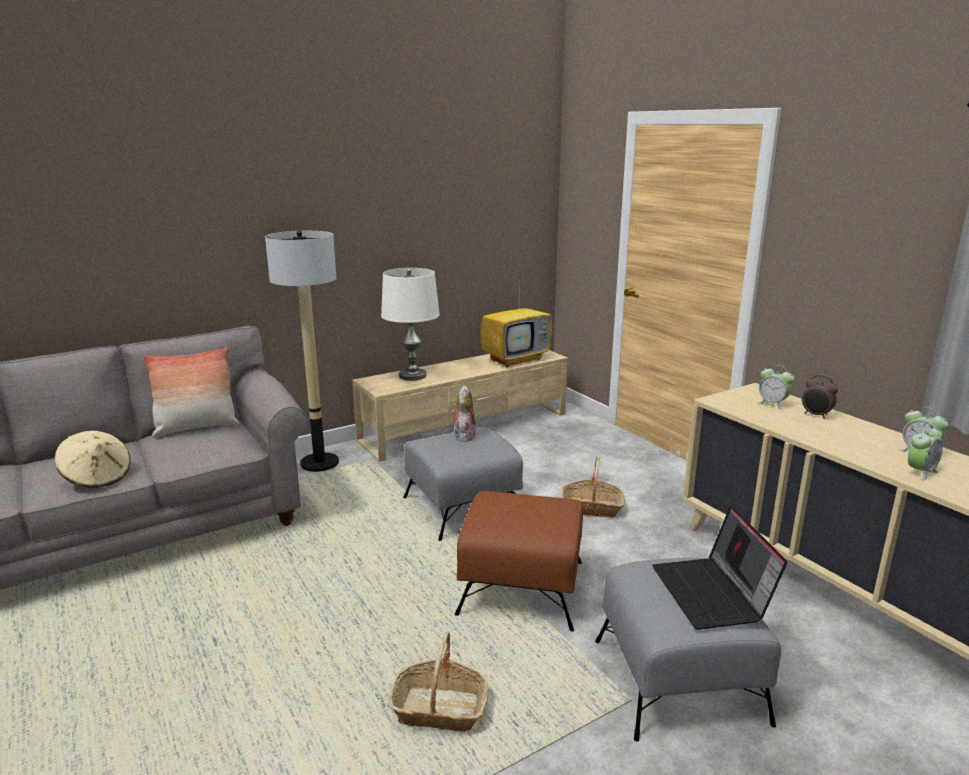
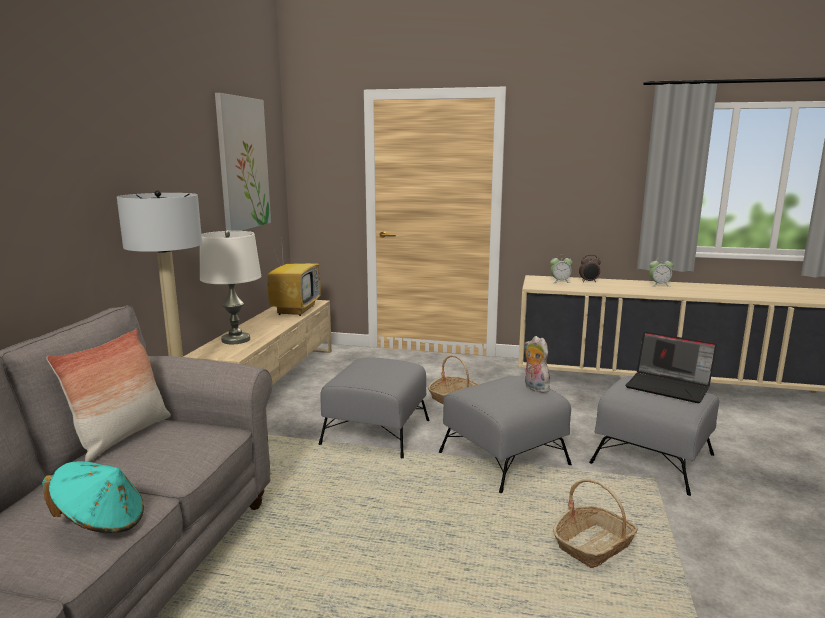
camera: 45 degrees left, 5 degrees down
(97, 477) = (101, 522): beige hat -> turquoise hat
(463, 435) = (366, 365): plush toy -> plush toy (534, 388)
(474, 198) = (243, 163): none -> picture
(522, 588) = (504, 458): brown ottoman -> grey ottoman
(920, 472) = (680, 291): alarm clock -> none

